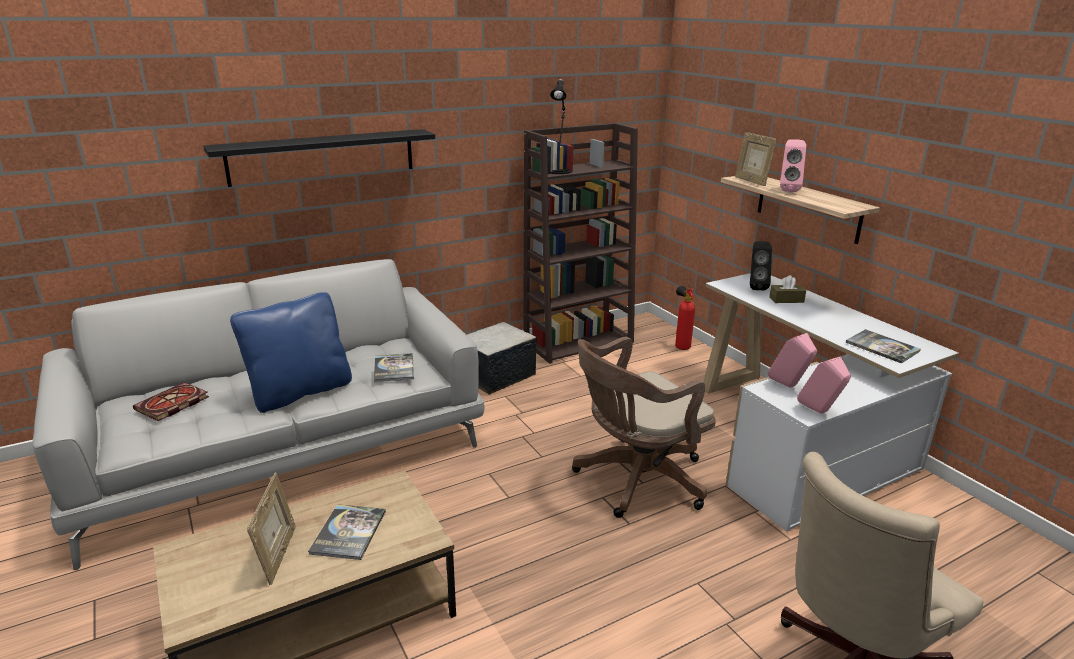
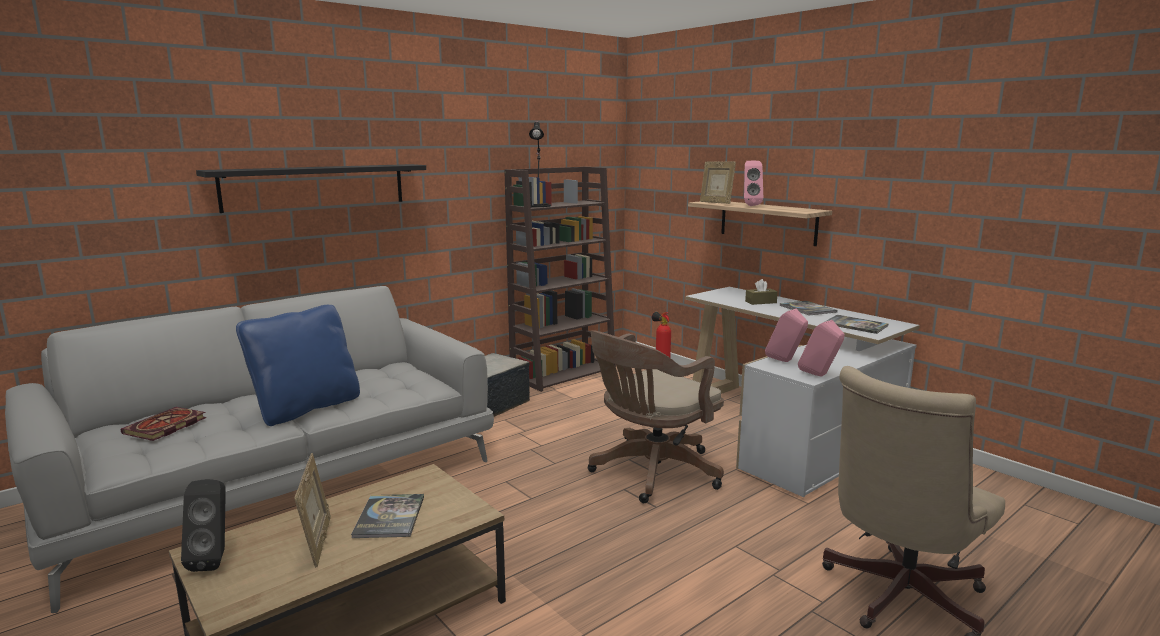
camera: 10 degrees left, 10 degrees down
(394, 368) = (401, 383): book -> book (807, 309)
(755, 287) = (730, 296): black speaker -> black speaker (214, 559)

